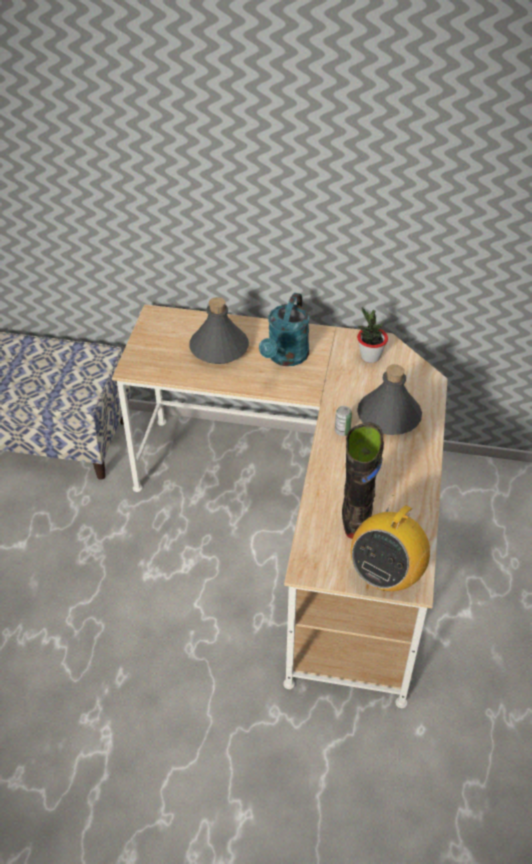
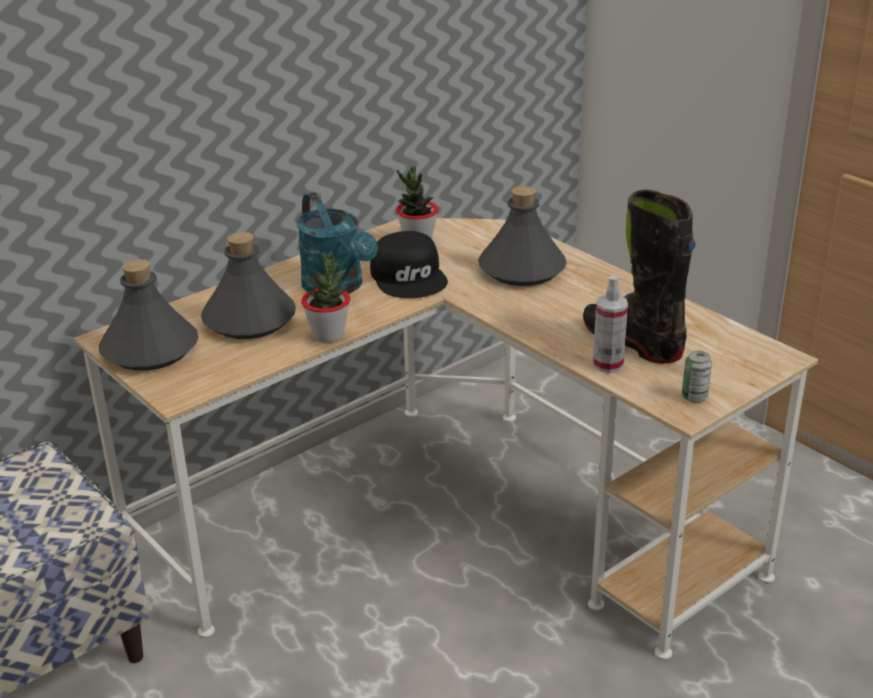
camera: 50 degrees left, 15 degrees down
(159, 334) = (151, 350): none -> grey bottle
(235, 384) = (328, 335): none -> potted plant
(321, 510) = (607, 364): none -> spray bottle
(327, 377) = (410, 276): none -> black cap
(342, 431) = (505, 303): can -> can (694, 397)
(386, 575) = (748, 366): radio -> none

